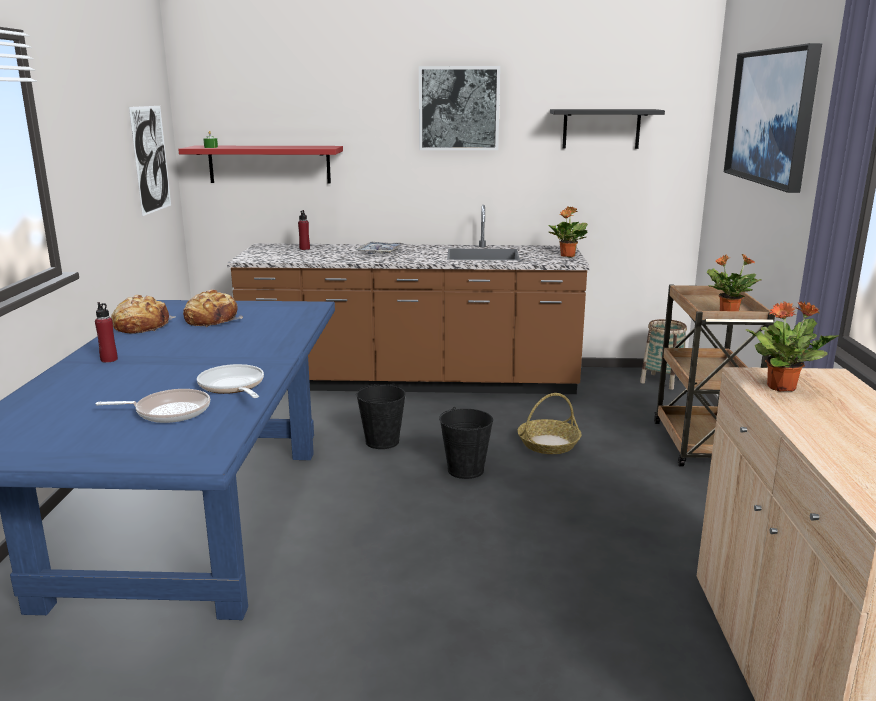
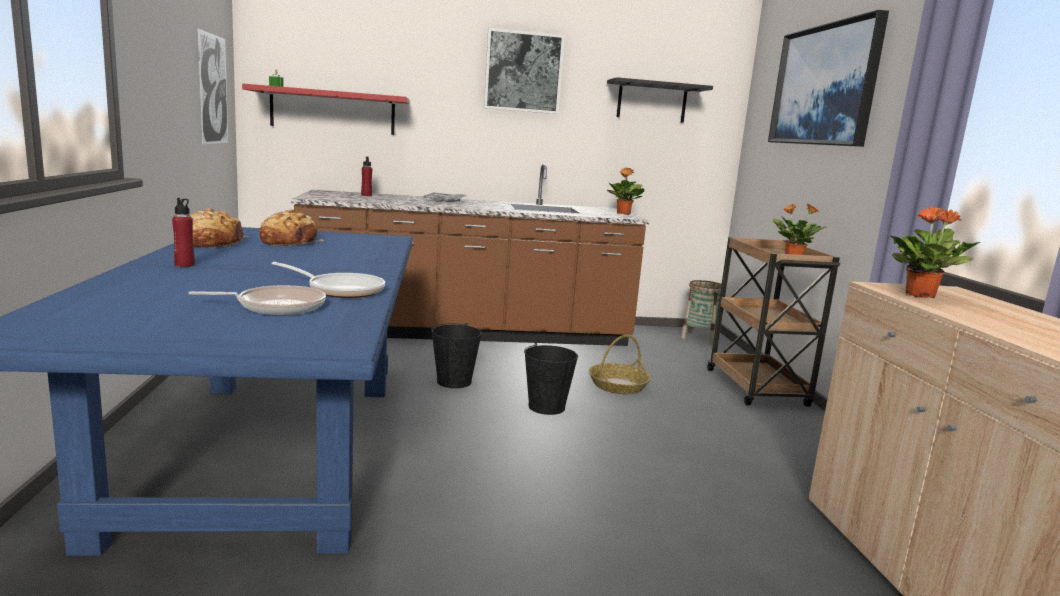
camera: 10 degrees left, 5 degrees down
(233, 387) = (341, 290): frying pan -> frying pan turned 150 degrees clockwise

